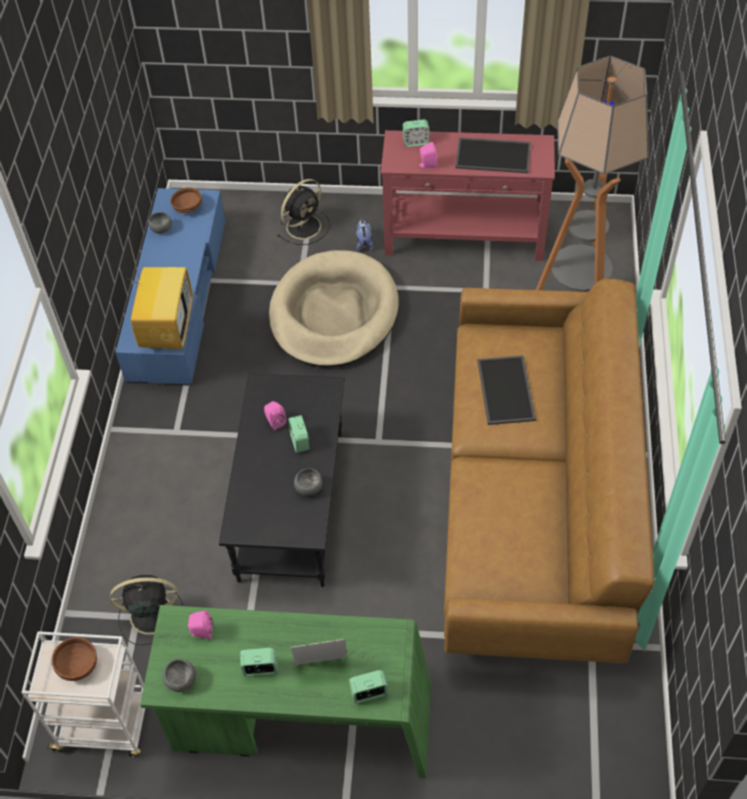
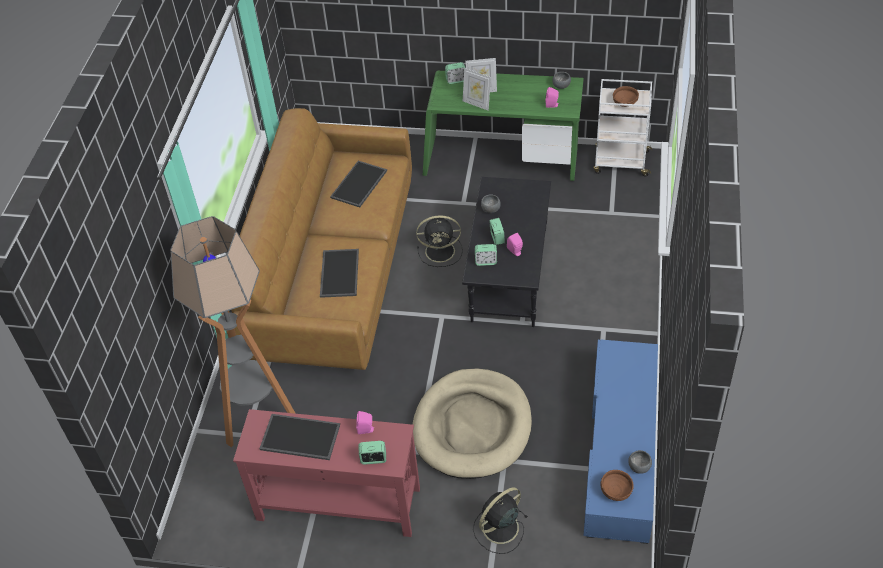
camera: 175 degrees left, 5 degrees down
(149, 614) = (603, 214): black fan -> black fan (441, 251)
(167, 328) = (616, 363): television -> none
(260, 669) = (516, 90): alarm clock -> alarm clock (486, 261)
(329, 633) = (477, 104): none -> picture frame
(364, 243) = (439, 503): plush toy -> none
(510, 535) = (359, 185): none -> tray

